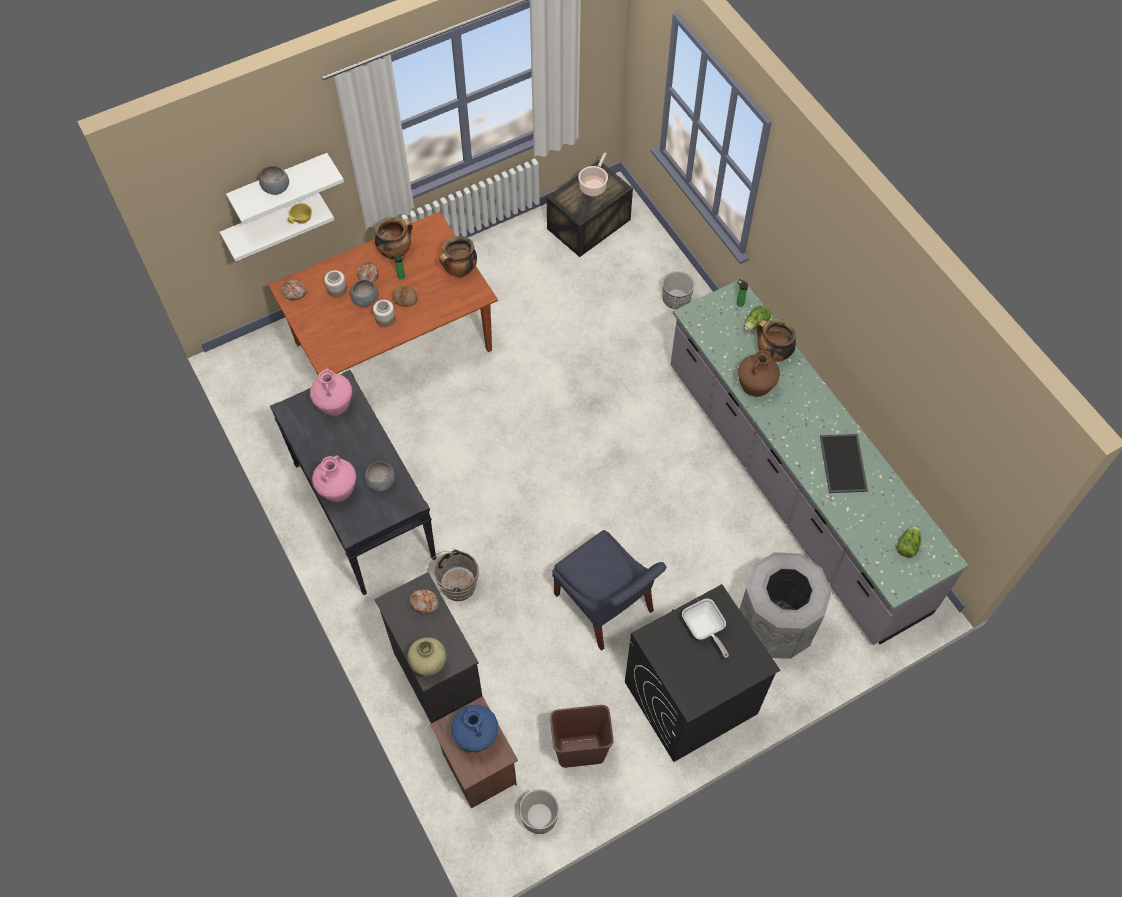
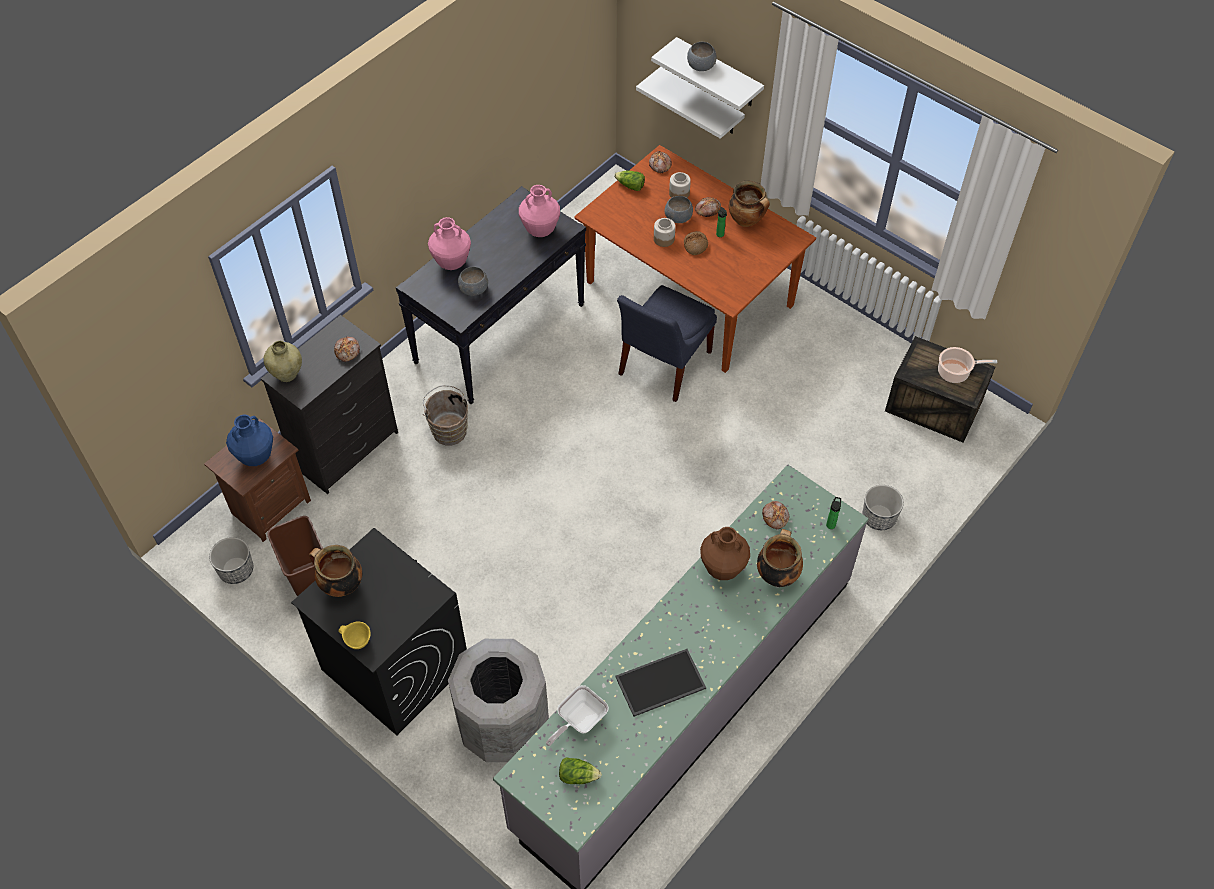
camera: 70 degrees right, 5 degrees down
(302, 220) = (703, 115): yellow bowl -> yellow bowl (357, 641)
(459, 271) = (750, 276): cooking pot -> cooking pot (341, 585)
(605, 606) = (471, 560): blue chair -> blue chair (662, 365)
(704, 630) = (397, 590): frying pan -> frying pan (578, 720)
(719, 336) = (775, 517): none -> bread
(756, 324) = (810, 548): lettuce -> lettuce (630, 186)

